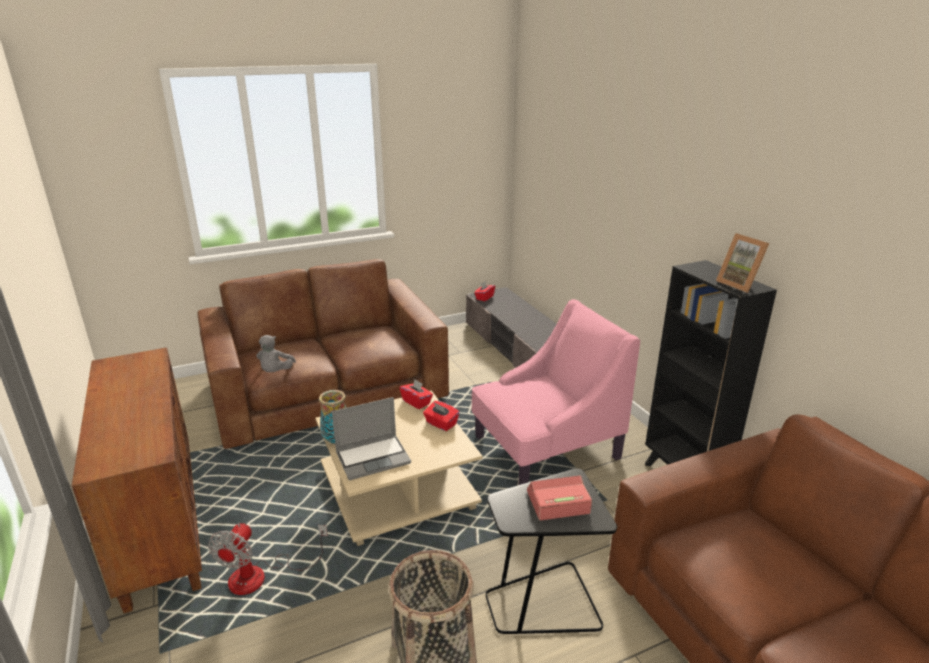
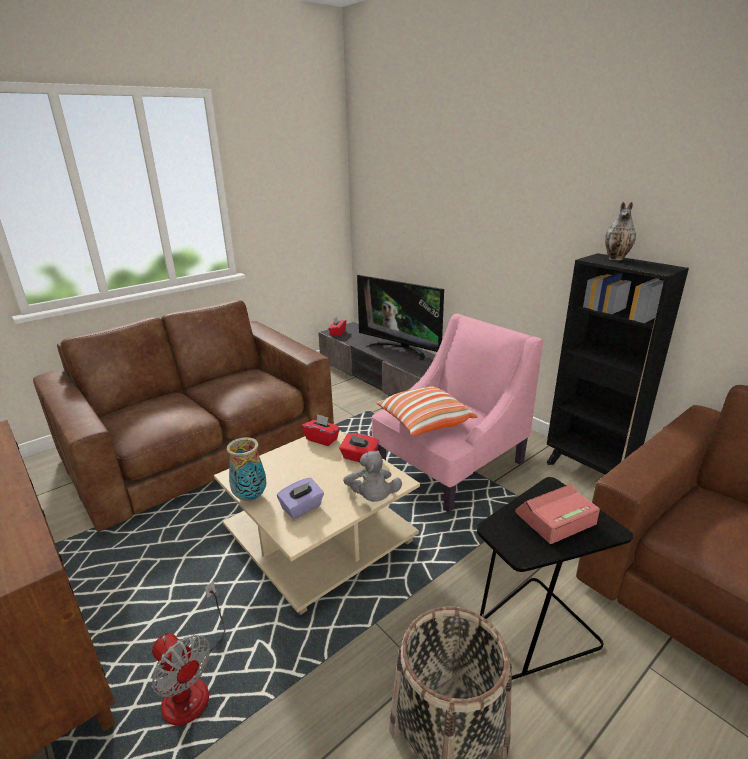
camera: 15 degrees left, 0 degrees up
(261, 576) = (192, 684): fan -> fan turned 45 degrees counterclockwise
(276, 372) = (150, 432): grey plush toy -> grey plush toy (372, 497)
(373, 457) = (302, 508): laptop -> purple tissue box
(514, 401) = (424, 422): none -> pillow
(538, 324) = (400, 349): none -> television
(715, 270) = (616, 259): none -> vase
(740, 284) = (653, 267): picture frame -> none

